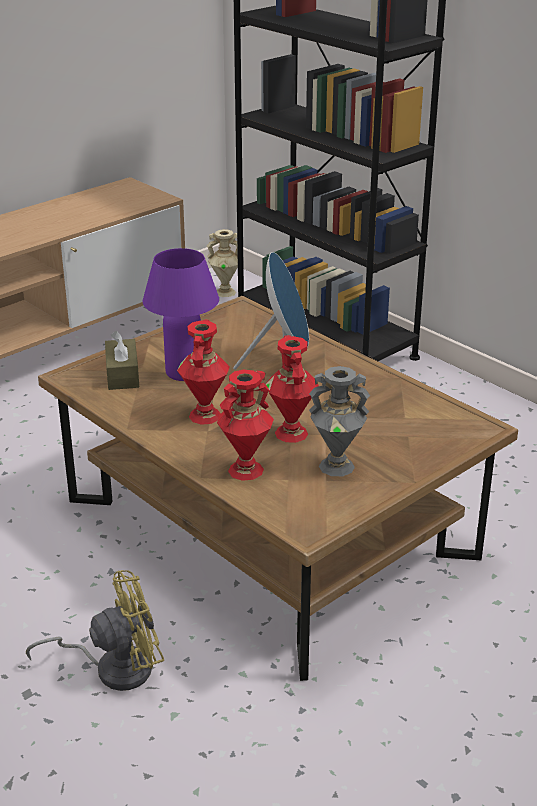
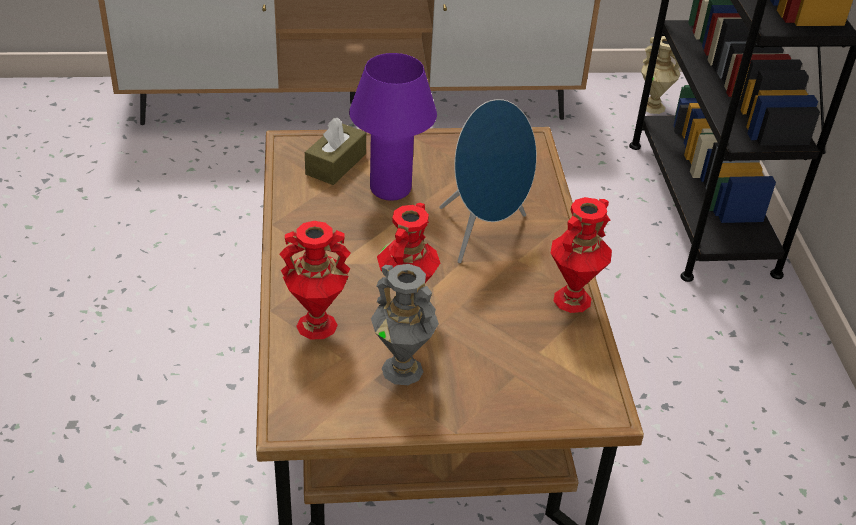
camera: 35 degrees right, 10 degrees up
(114, 668) = (153, 443): yellow fan -> none
(205, 415) = (353, 246): red vase -> red vase (573, 300)

